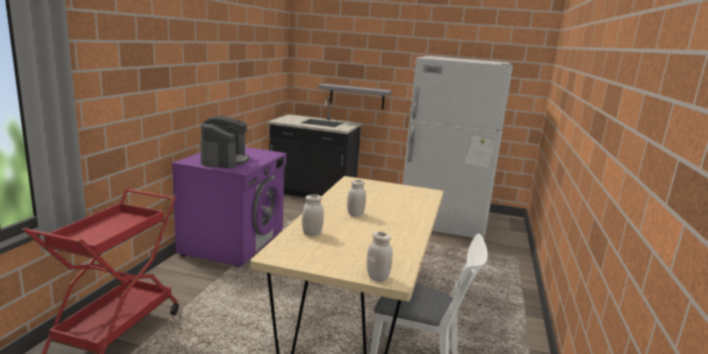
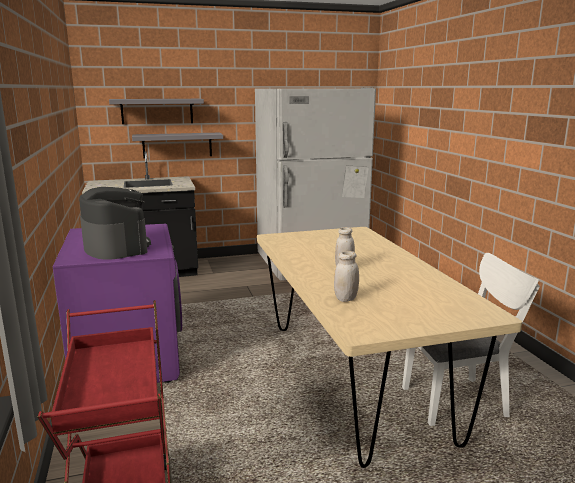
camera: 30 degrees left, 0 degrees up
(345, 67) = (157, 111): none -> grey shelf
(377, 277) = (478, 318): white jar -> none

